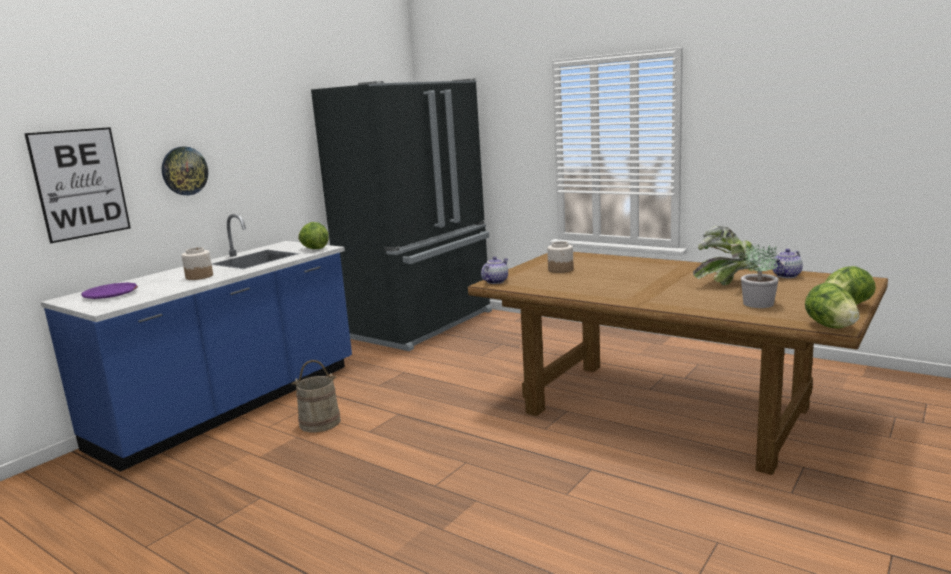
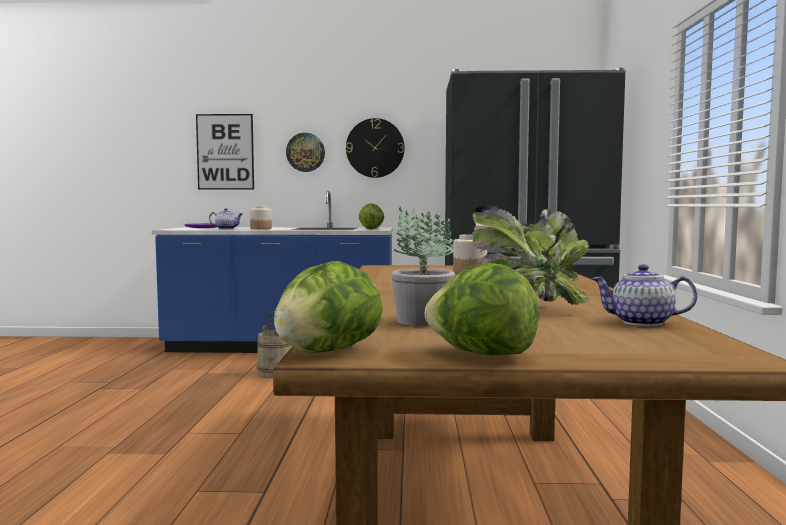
camera: 55 degrees right, 10 degrees down
(256, 157) = (375, 148): none -> wall clock
(495, 281) = (387, 266): teapot -> teapot (226, 229)

